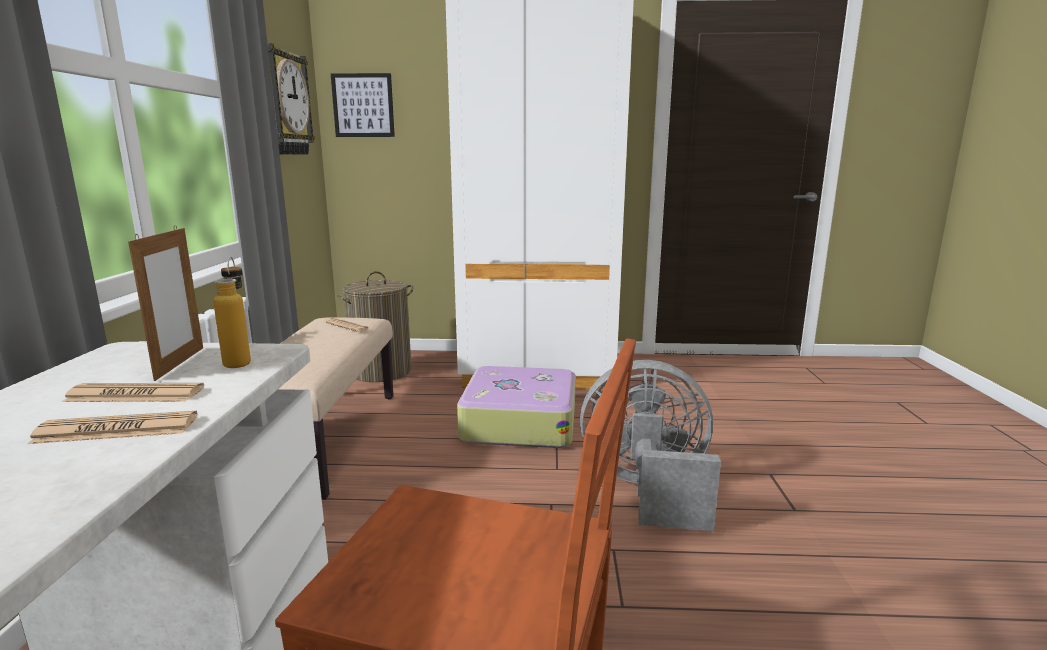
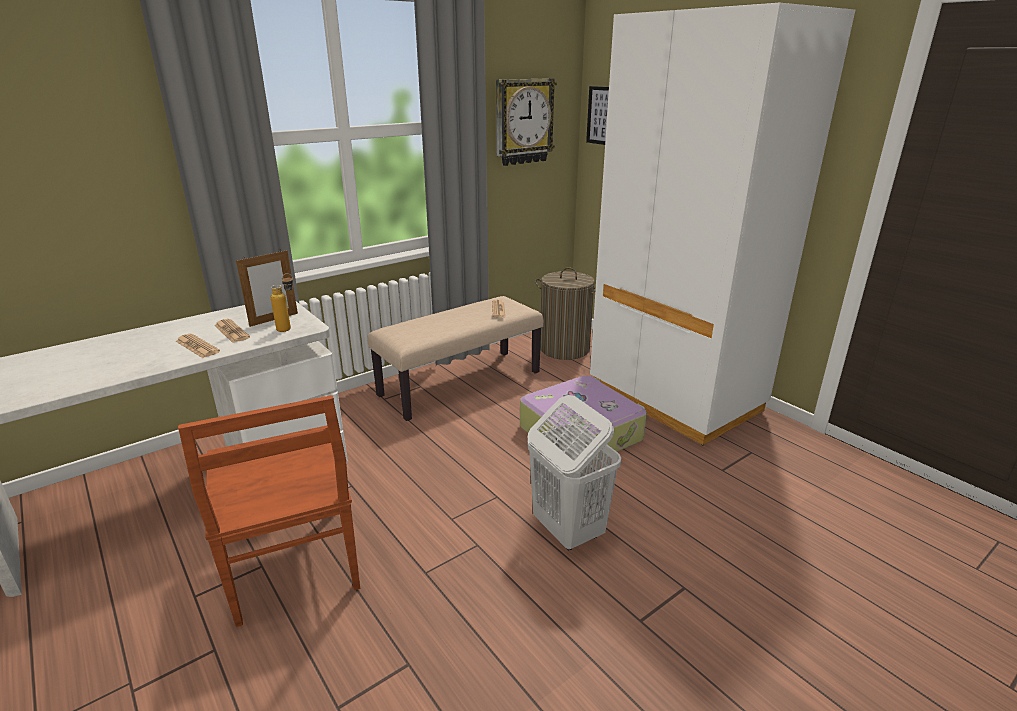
camera: 50 degrees right, 10 degrees up
(647, 490) = (567, 530): grey fan -> white laundry basket

